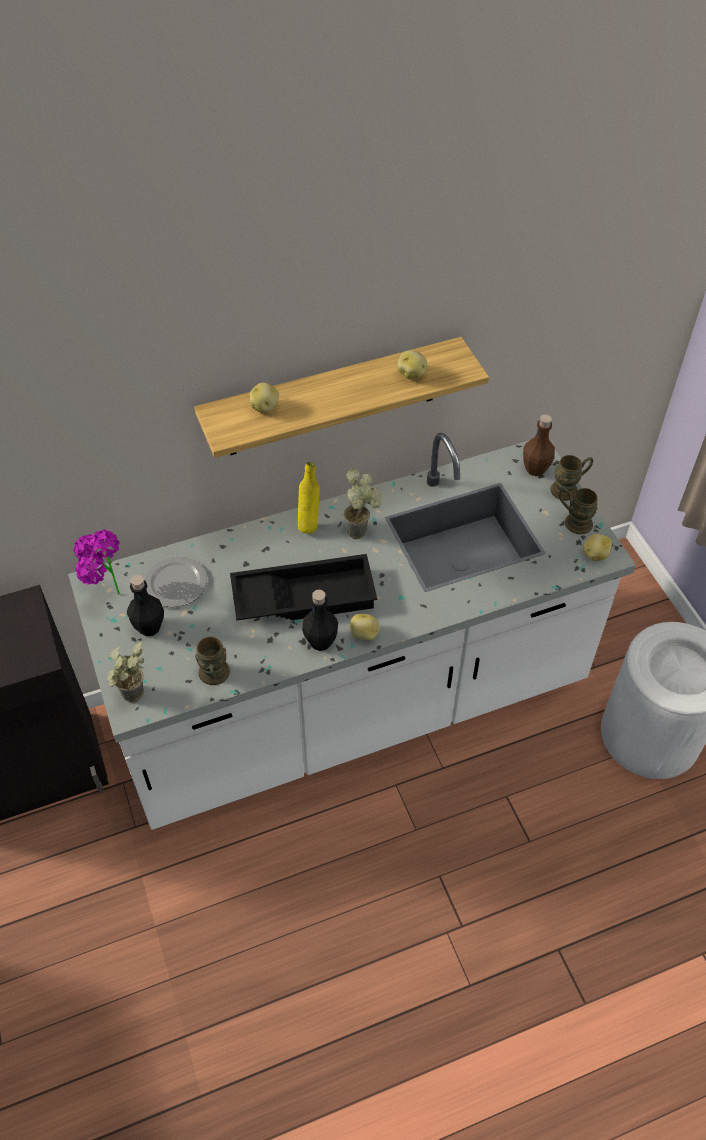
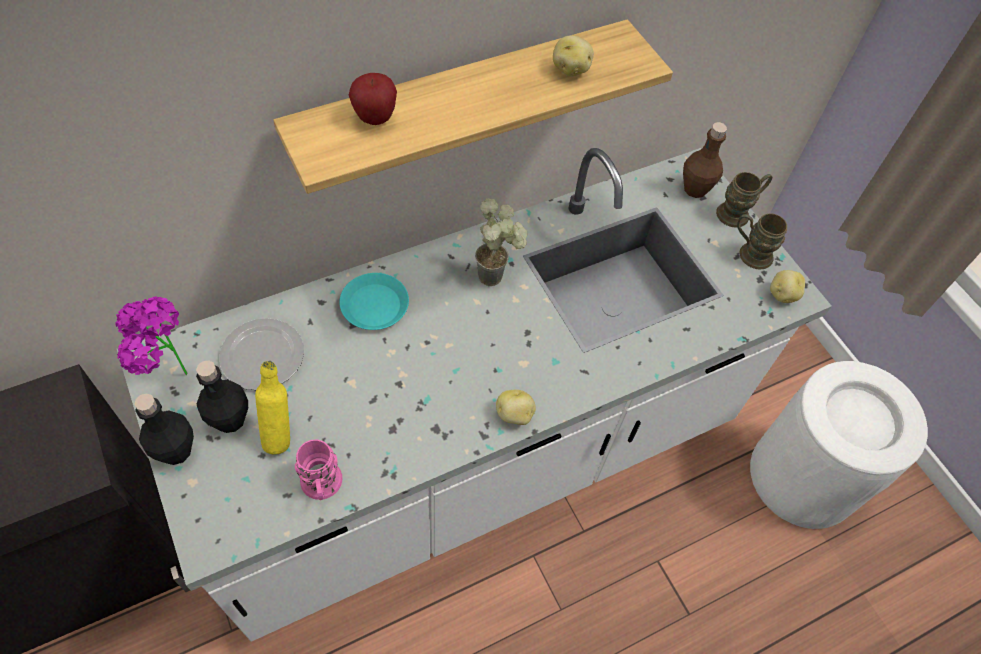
camera: 10 degrees left, 5 degrees up
(134, 699) = (213, 528): potted plant -> none
(214, 677) = (322, 487): brown mug -> pink mug
(264, 550) = (375, 305): none -> turquoise plate
(265, 407) = (375, 118): potato -> apple
(304, 595) = (432, 364): black tray -> none
(309, 523) = (430, 267): yellow bottle -> yellow bottle (280, 434)
(320, 641) = (459, 428): black bottle -> black bottle (176, 451)

